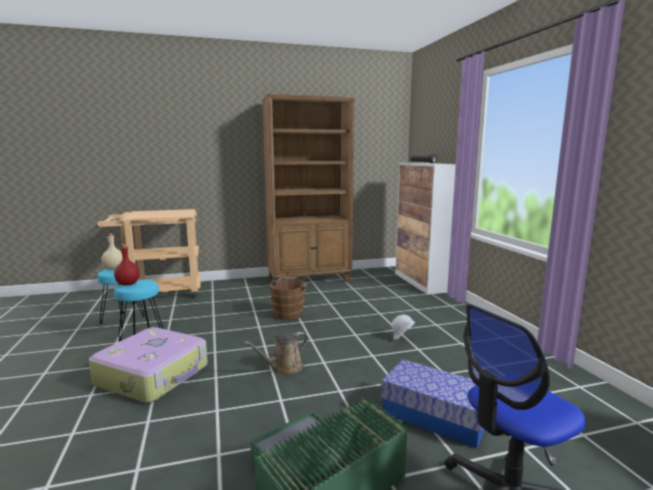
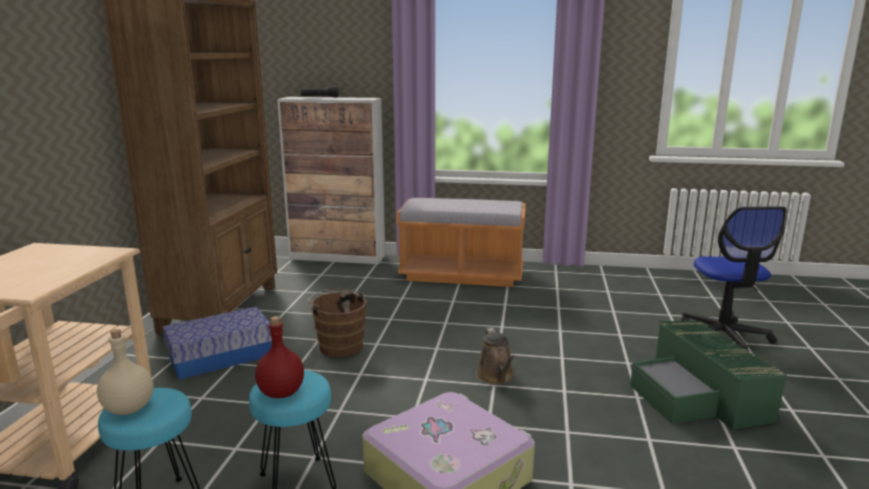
camera: 65 degrees left, 5 degrees up
(402, 339) = (477, 304): white hard hat -> none
(435, 416) = (621, 330): storage box -> storage box (221, 357)
(453, 322) = (462, 275): none -> orange bench

